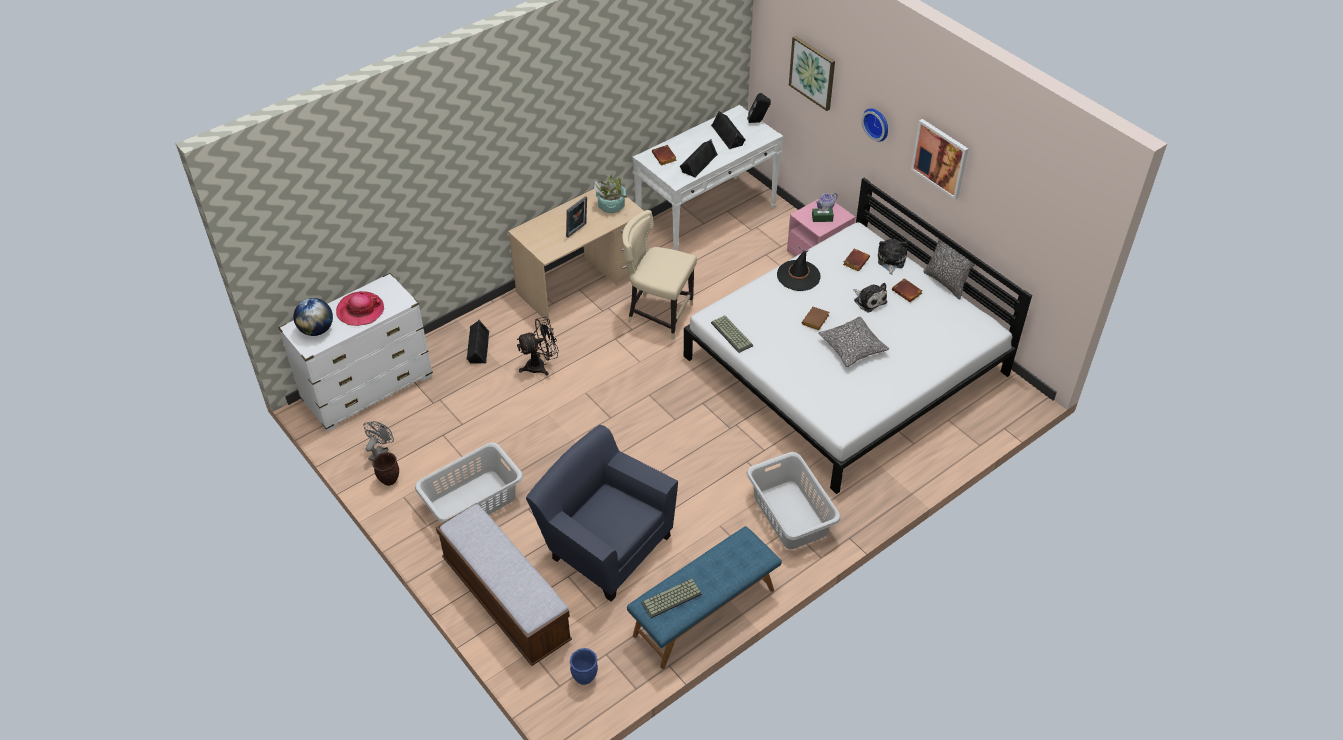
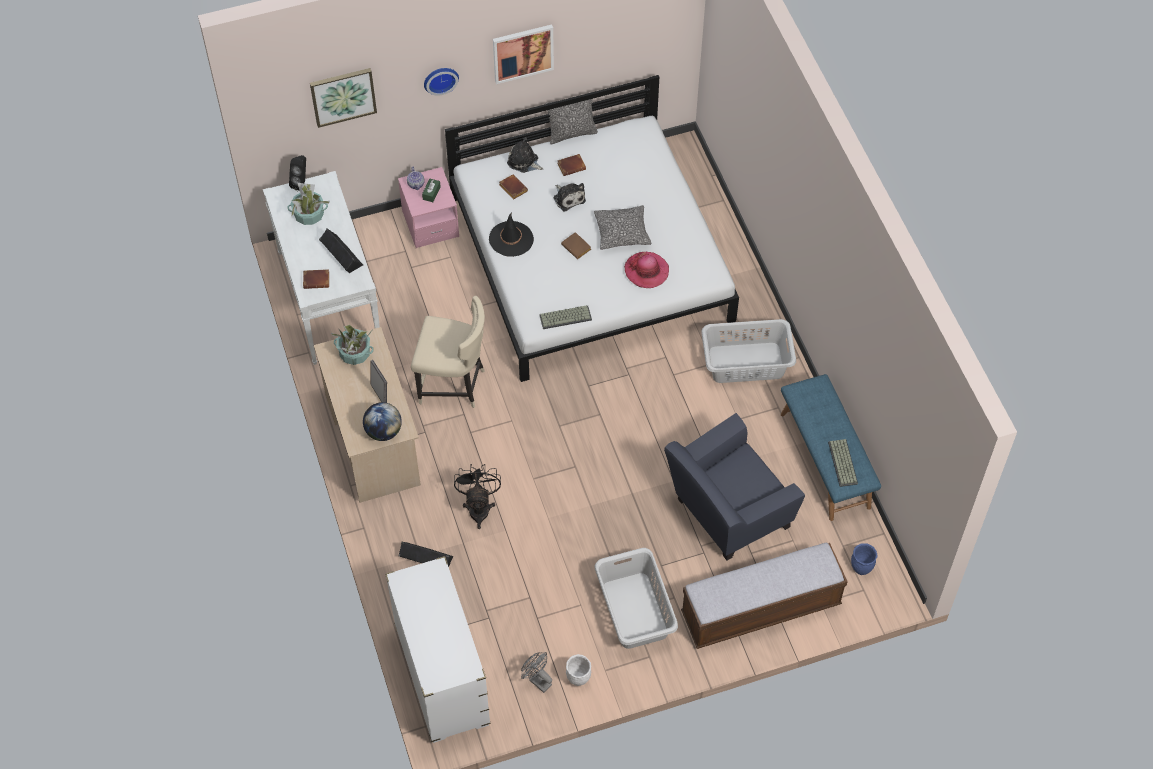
camera: 70 degrees left, 10 degrees up
(317, 330) = (445, 659): globe -> globe (383, 431)
(360, 310) = (433, 612): hat -> hat (646, 271)
(389, 480) = (578, 679): brown planter -> white planter
(658, 314) = (453, 385): beige chair -> beige chair turned 120 degrees counterclockwise
(728, 135) = (309, 215): black speaker -> potted plant
(869, 300) = (568, 198): plush toy -> plush toy turned 75 degrees clockwise

